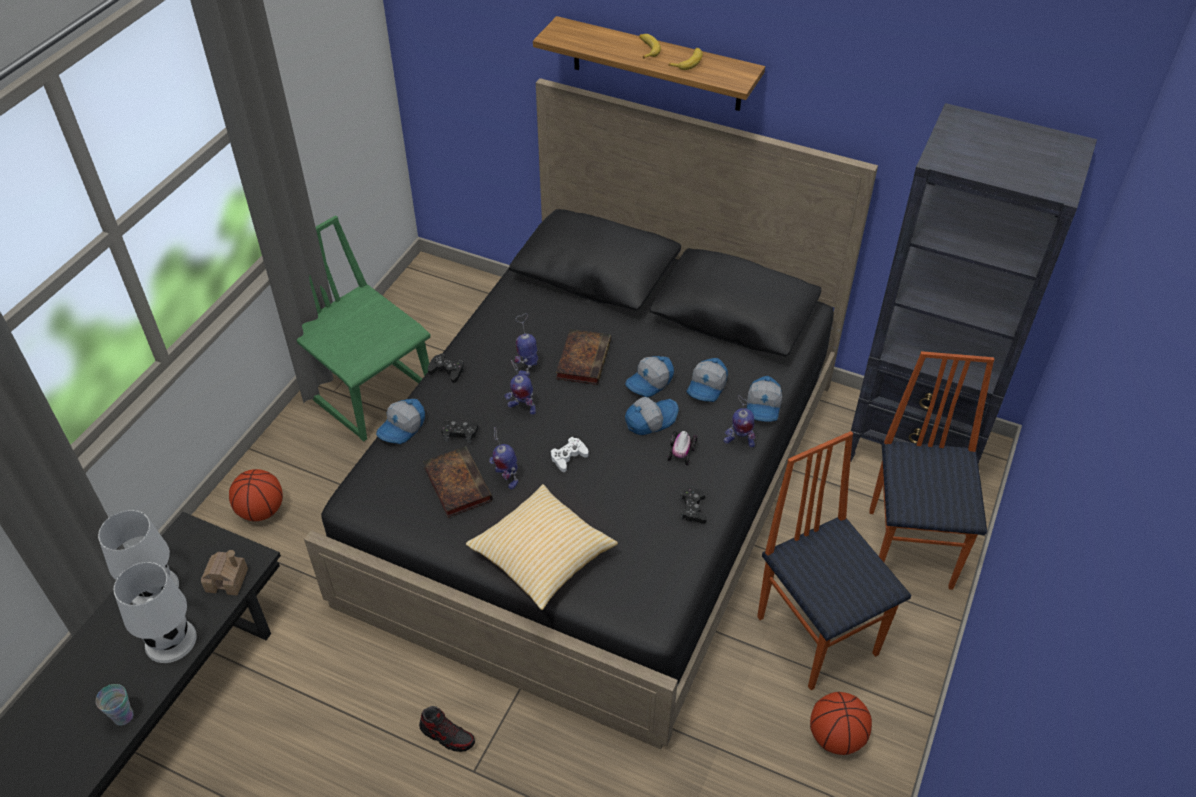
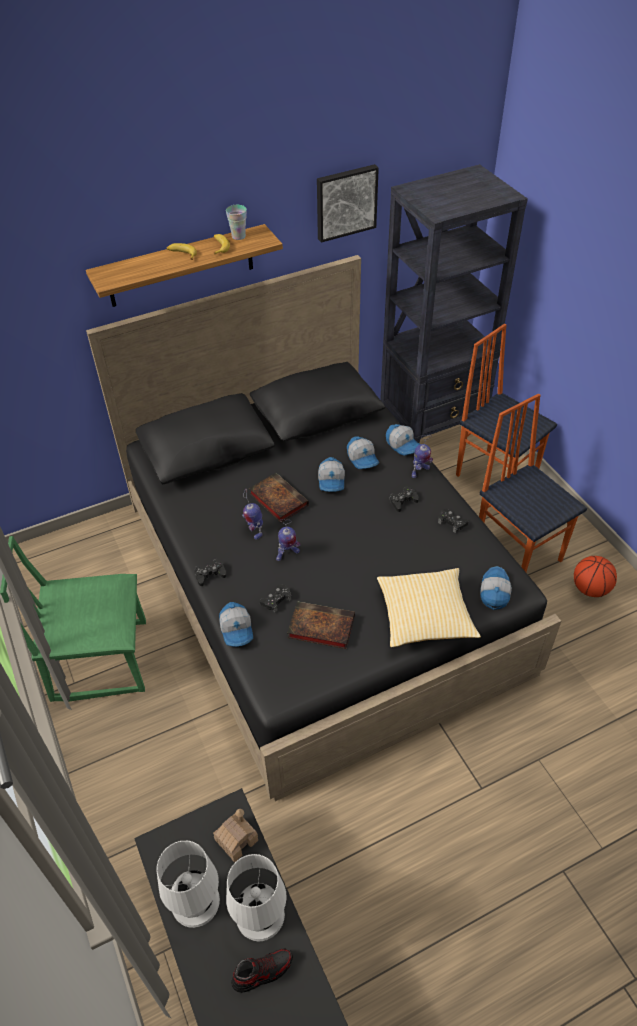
camera: 50 degrees left, 0 degrees up
(123, 716) = (306, 991): cup -> cup (238, 236)
(261, 510) = (140, 798): basketball -> none
(447, 735) = (442, 787): shoe -> shoe (262, 971)
(506, 477) = (340, 597): toy robot -> none
(568, 457) = (354, 556): white game controller -> none
(650, 420) = (362, 499): cap -> cap (494, 592)
(681, 452) = (403, 501): toy car -> black game controller
(818, 633) = (518, 551): chair -> chair turned 45 degrees clockwise
(879, 92) = (345, 202): none -> picture

